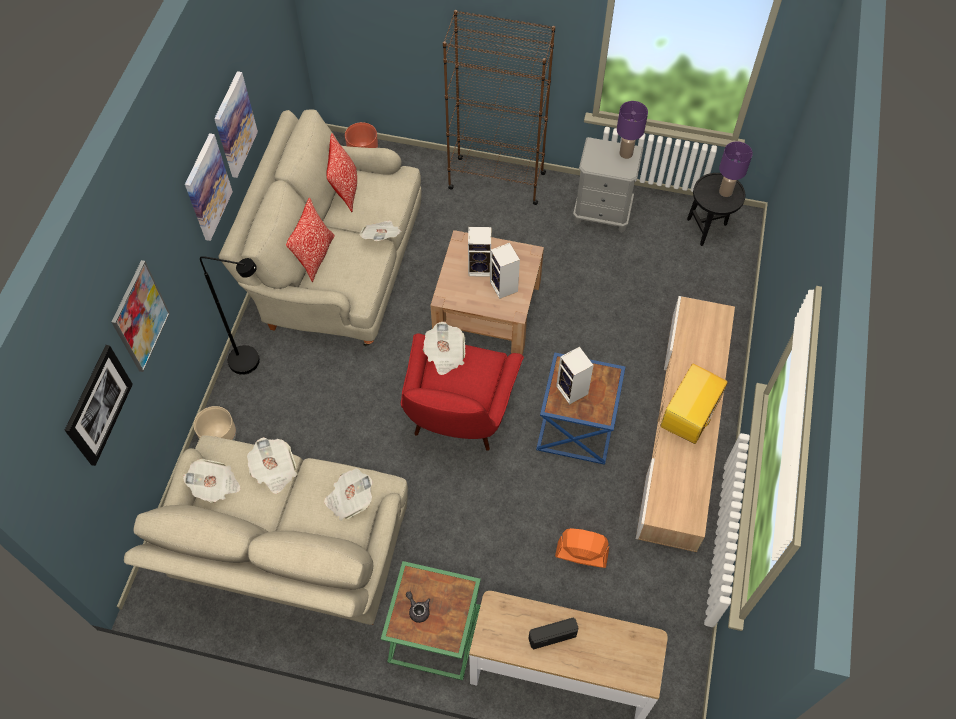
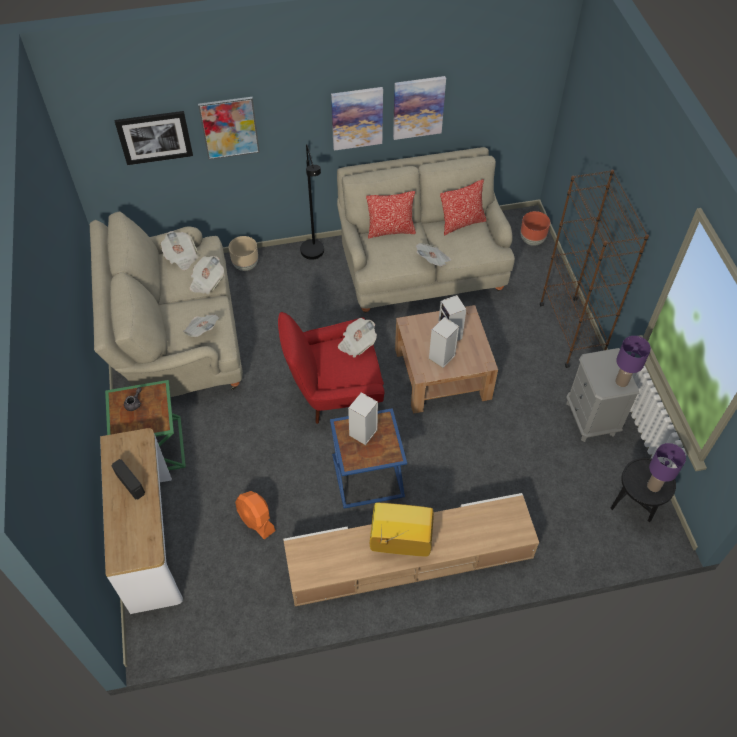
camera: 65 degrees right, 5 degrees down
(581, 554) = (256, 520): orange fan -> orange fan turned 150 degrees clockwise

